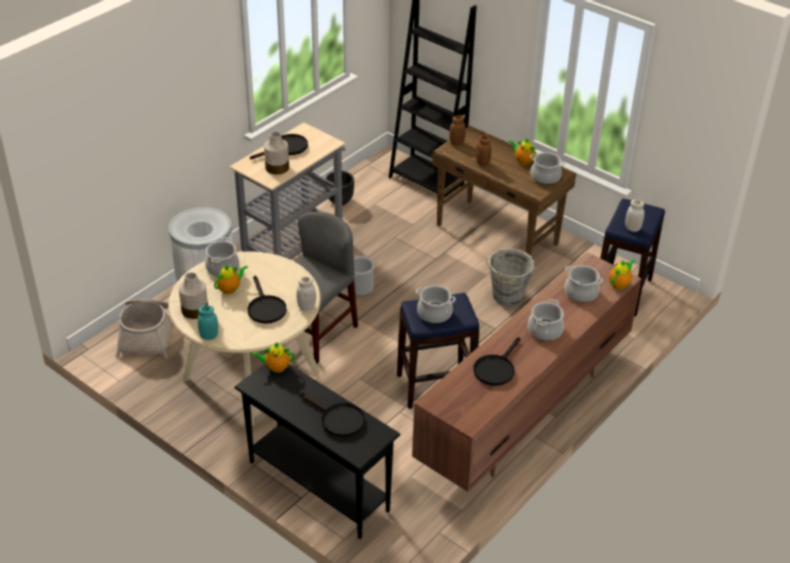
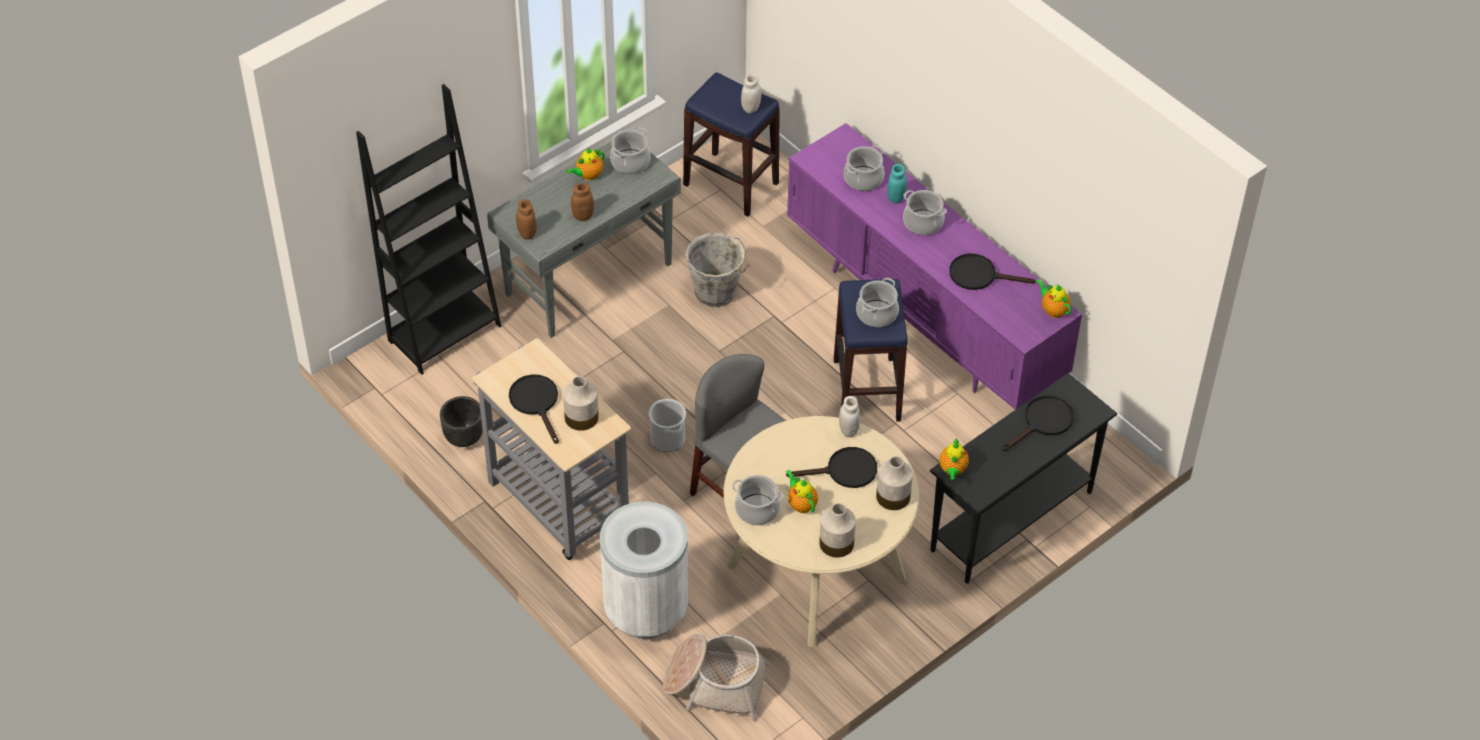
camera: 80 degrees left, 10 degrees up
(209, 336) = (889, 531): turquoise jar -> turquoise jar (896, 198)
(244, 335) = (892, 496): none -> beige vase
(496, 368) = (979, 275): black frying pan -> black frying pan turned 150 degrees clockwise
(497, 235) = (589, 279): brown console table -> grey console table
(525, 415) = (925, 317): brown cabinet -> purple cabinet
(619, 284) = (853, 143): teapot -> teapot (1053, 310)

